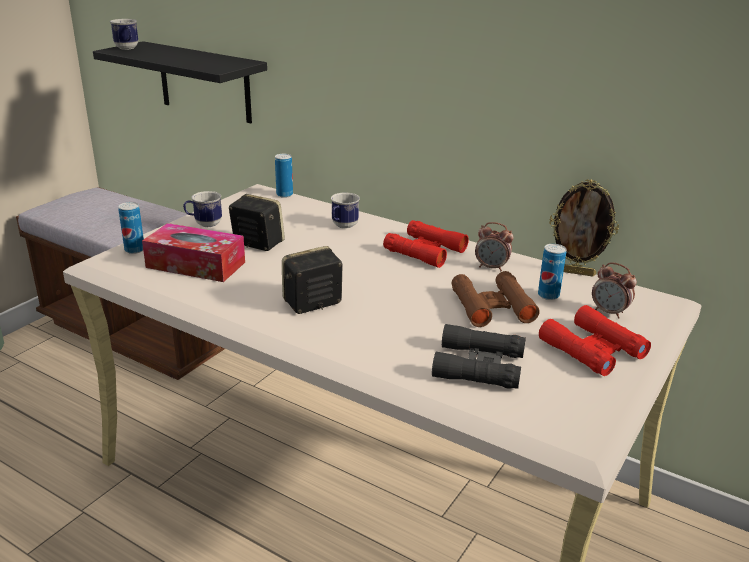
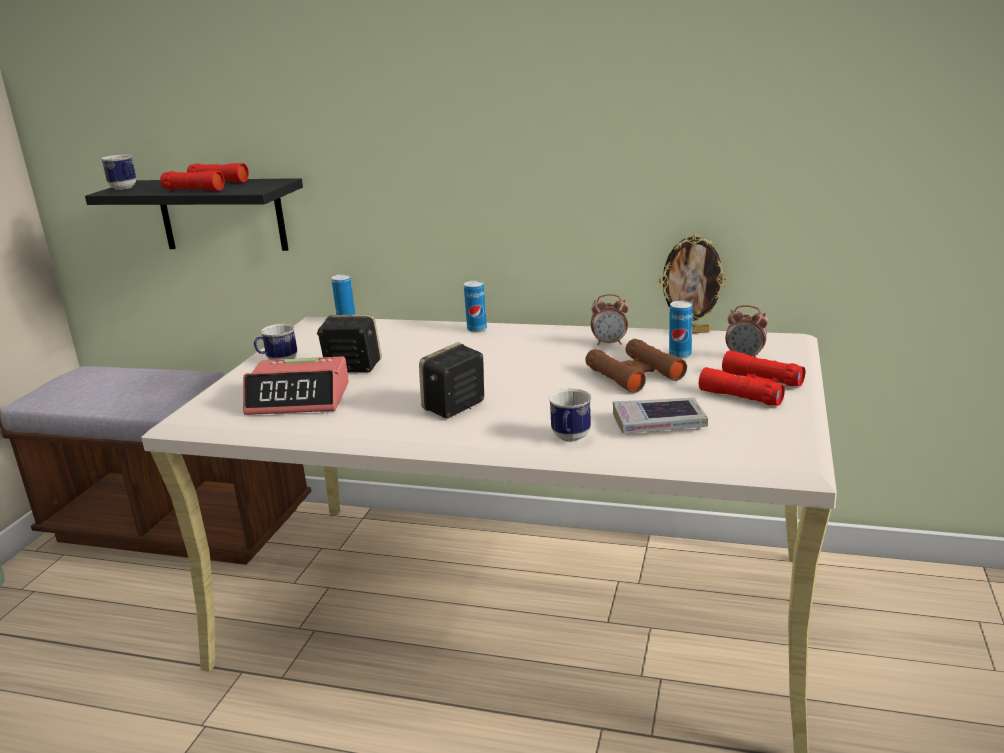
camera: 15 degrees left, 5 degrees down
(134, 250) = (217, 399): can -> can (477, 329)
(196, 265) = (299, 399): tissue box -> alarm clock
(342, 226) = (432, 337): mug -> mug (570, 439)
(425, 251) = (533, 341): red binoculars -> red binoculars (206, 185)
(479, 366) = (659, 423): black binoculars -> book

